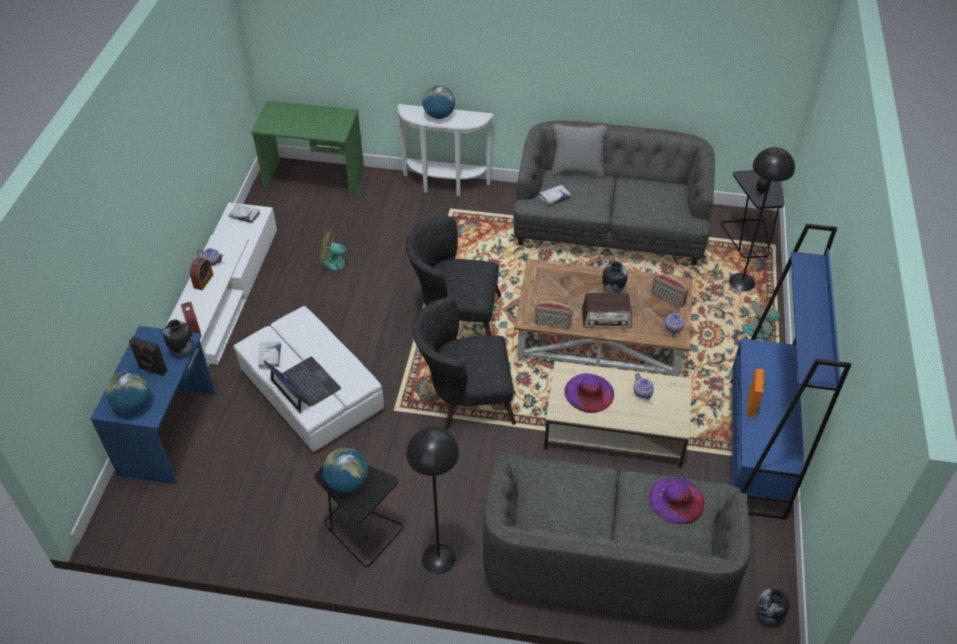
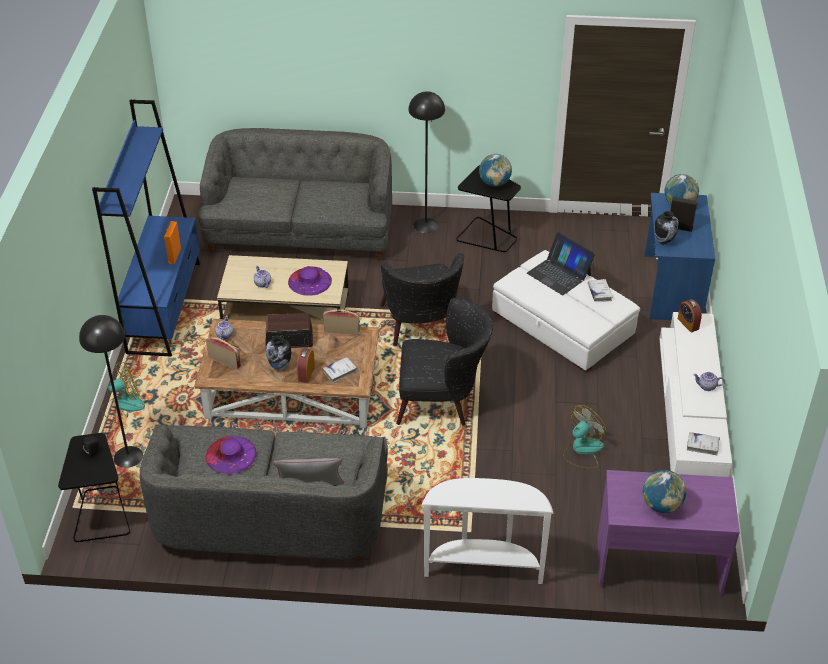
camera: 175 degrees right, 5 degrees down
(203, 281) = (704, 366): alarm clock -> alarm clock (306, 373)
(314, 180) = (658, 563): green desk -> purple desk
(339, 263) = (582, 450): fan -> fan turned 45 degrees counterclockwise
(439, 115) = (493, 494): globe -> globe (661, 505)
(465, 398) = (421, 328): black armchair -> black armchair turned 90 degrees clockwise
(554, 197) = (339, 449): white book -> white book (340, 372)
(676, 500) = (249, 200): purple hat -> purple hat (231, 455)
(767, 616) = (190, 210): vase -> none

